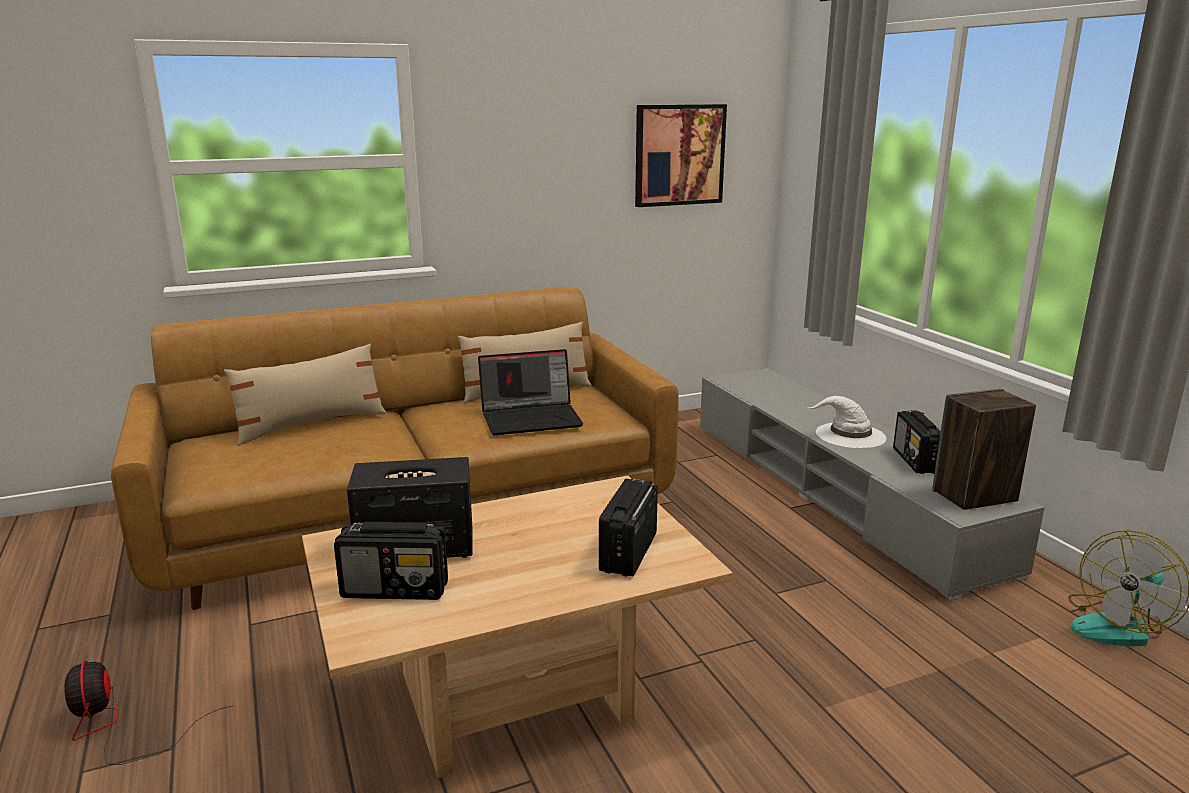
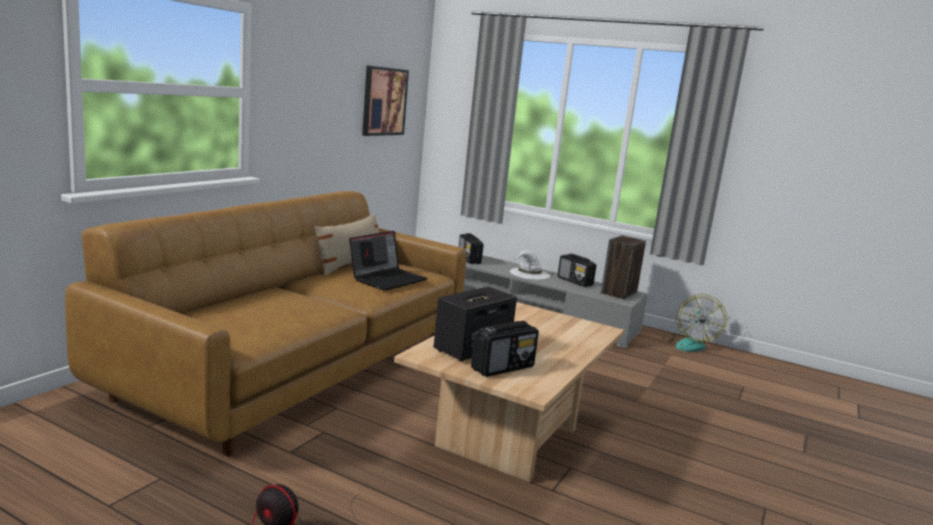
camera: 40 degrees left, 5 degrees down
(311, 424) = (242, 300): beige pillow -> none
(628, 553) = (571, 330): radio -> radio (469, 259)

